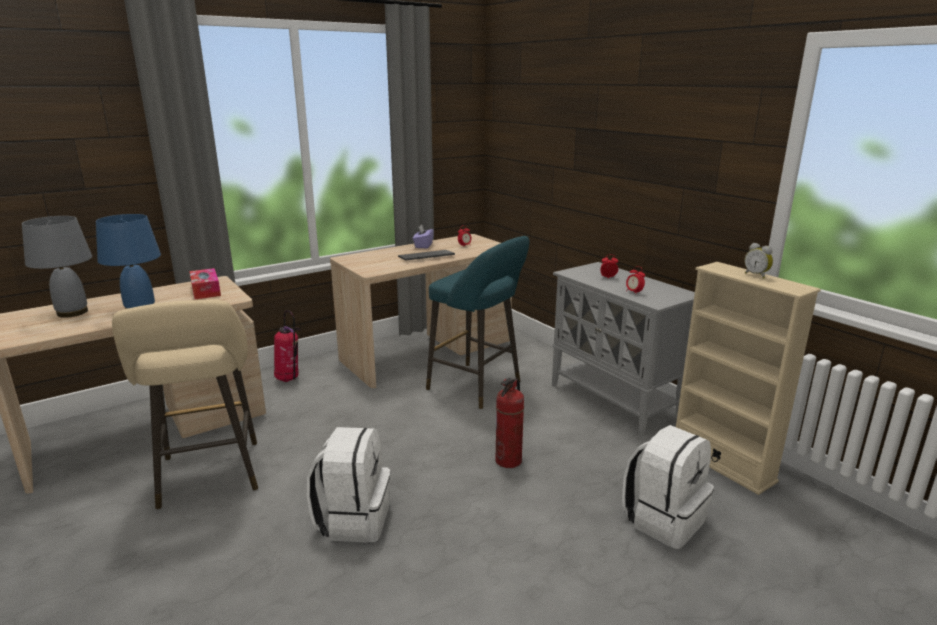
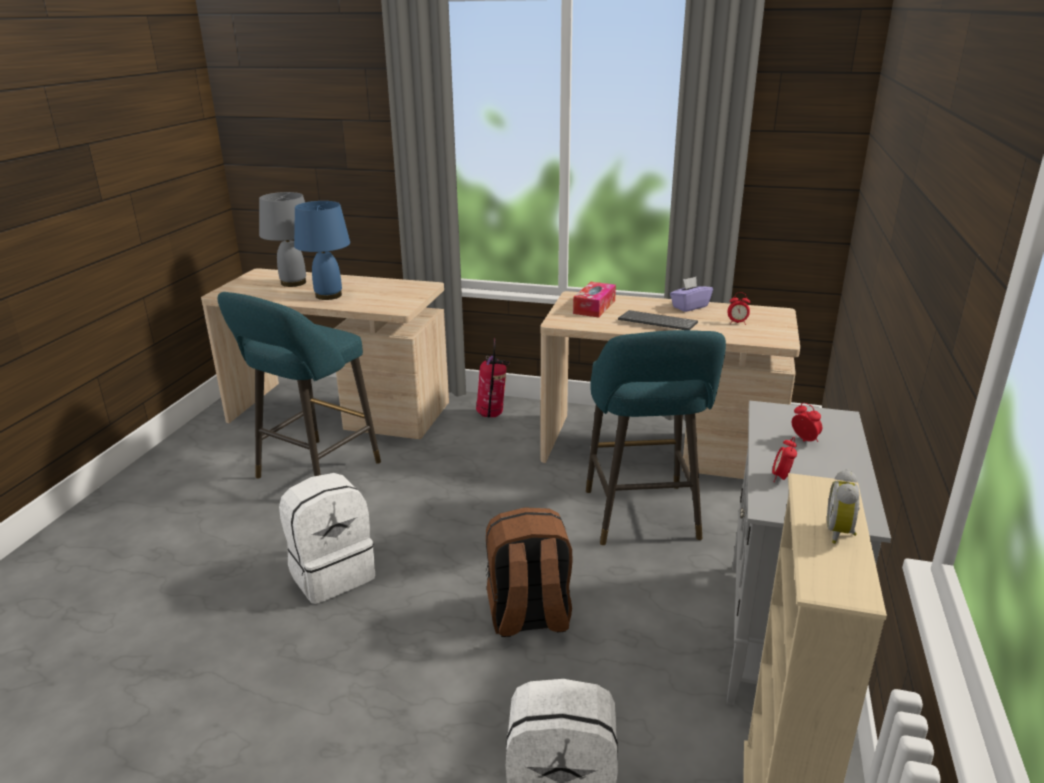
camera: 50 degrees right, 5 degrees up
(206, 290) = (399, 293): tissue box -> tissue box (594, 307)
(209, 477) = (313, 473): beige stool -> turquoise stool
(509, 461) = (528, 617): fire extinguisher -> brown backpack

